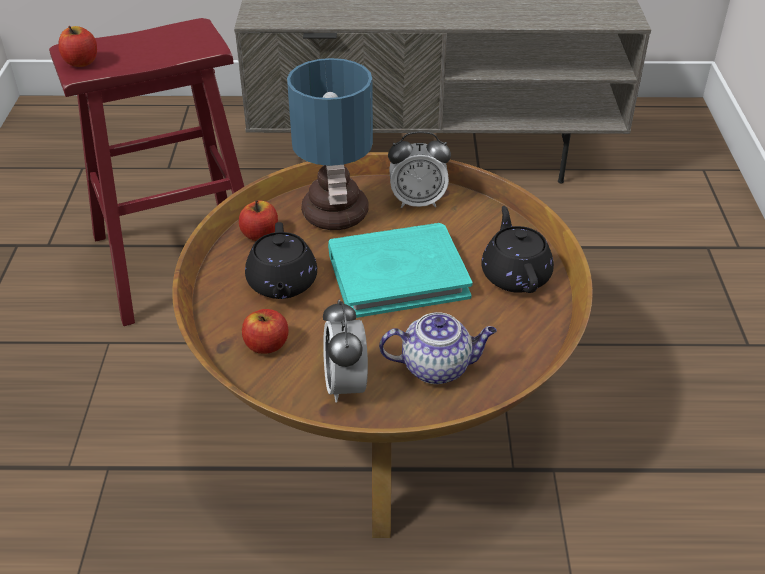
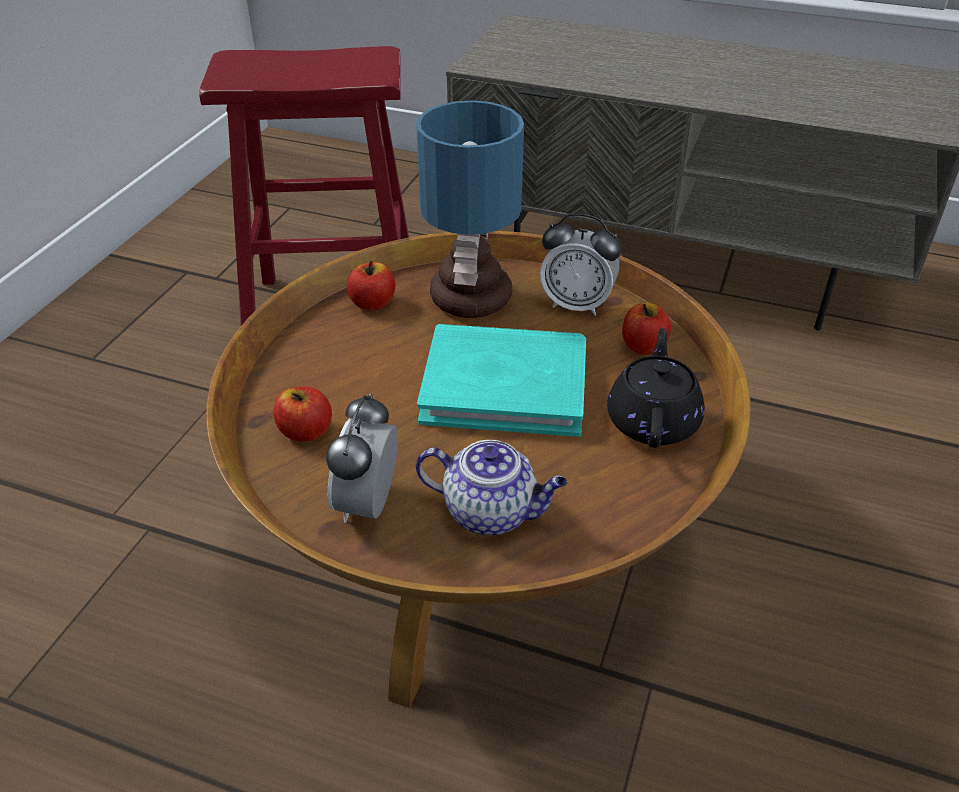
camera: 20 degrees right, 0 degrees up
(81, 62) = (233, 71): apple -> apple (643, 346)
(282, 284) = (364, 365): black teapot -> none

